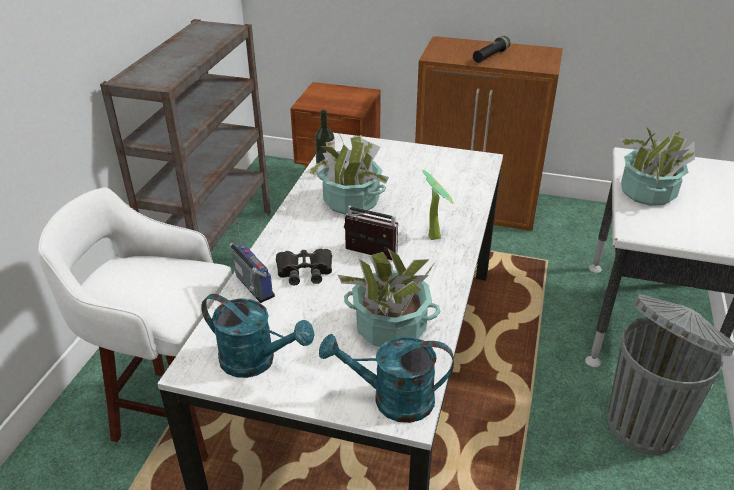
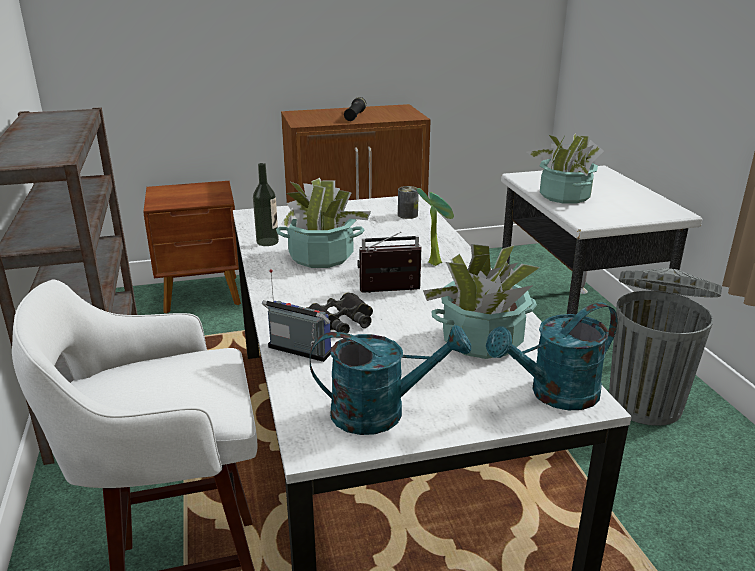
camera: 30 degrees left, 10 degrees down
(465, 176) = (407, 215): none -> can

